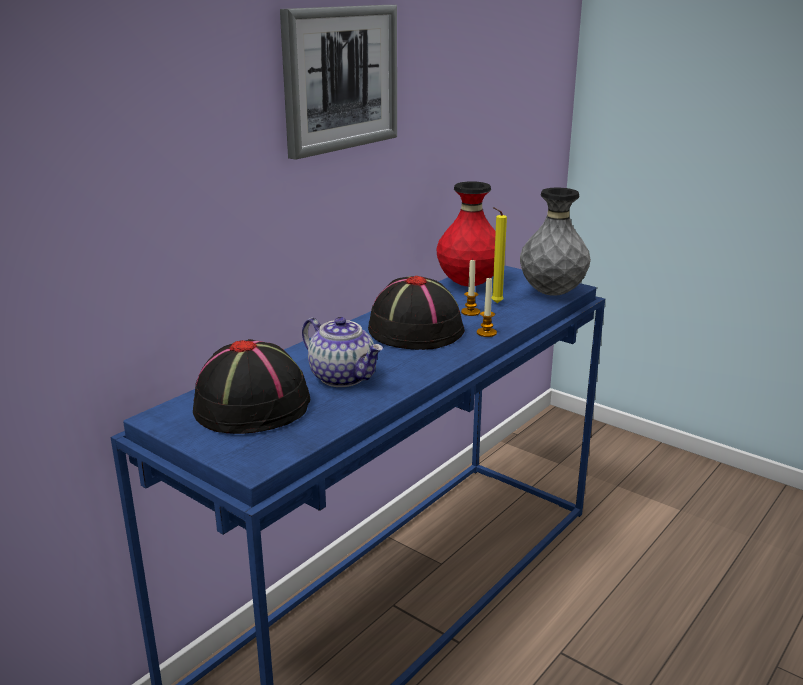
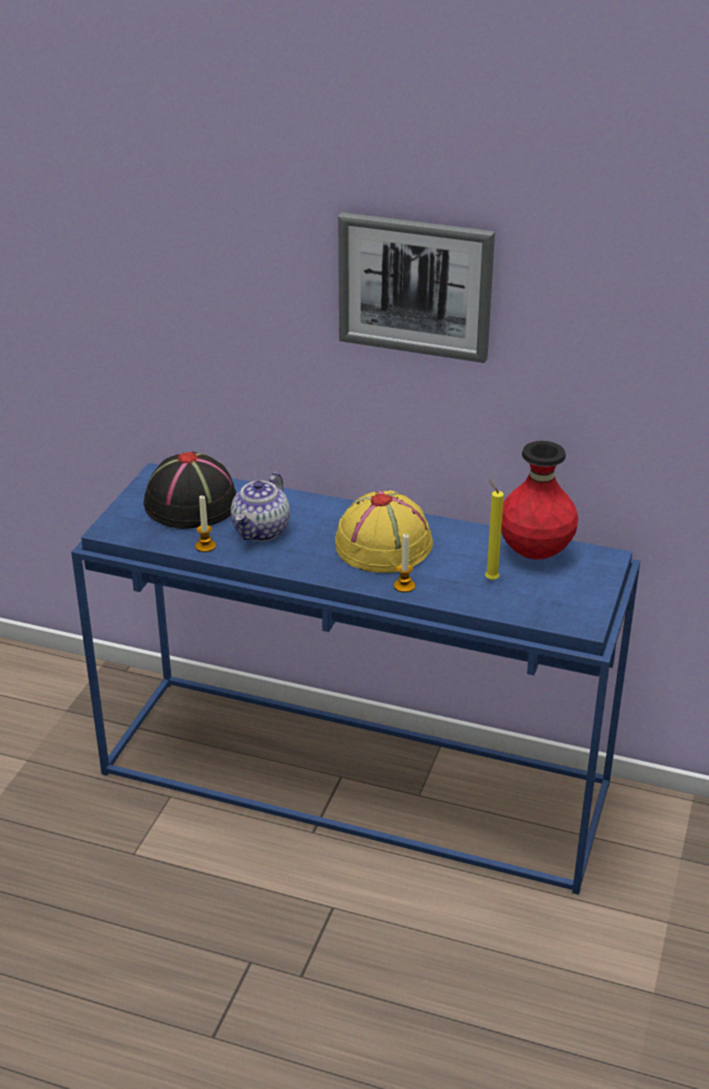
camera: 70 degrees right, 10 degrees up
(414, 330) = (384, 545): black hat -> yellow hat
(470, 312) = (453, 568): candle -> candle (205, 546)
(552, 293) = (550, 612): grey vase -> none

